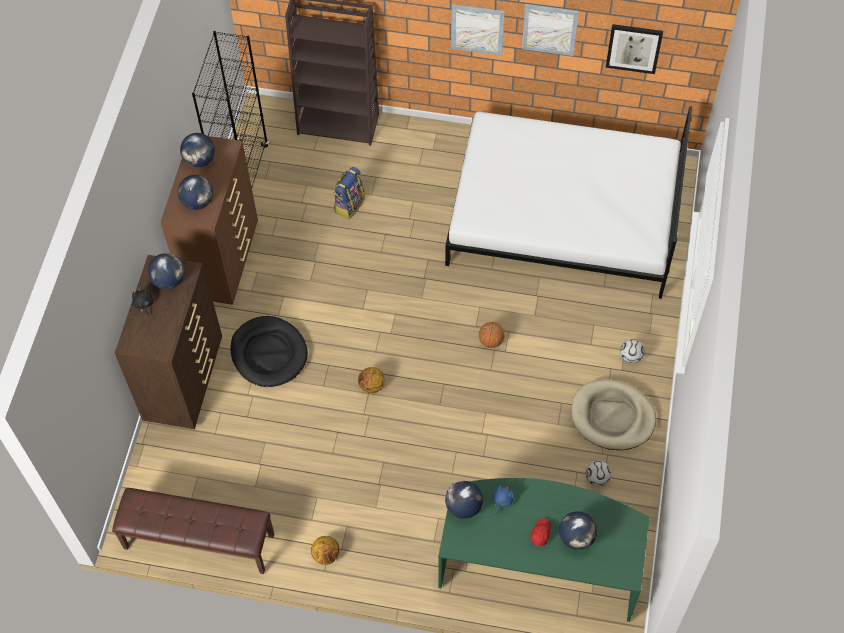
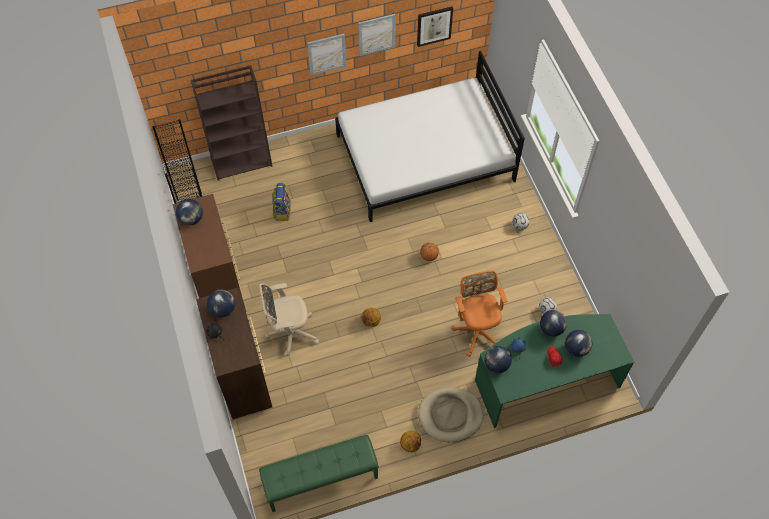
camera: 30 degrees left, 0 degrees up
(198, 202) = (208, 248): globe -> globe (551, 328)
(198, 542) = (321, 480): brown bench -> green bench
(269, 353) = (290, 333): black dog bed -> beige office chair
(493, 459) = (477, 330): none -> orange office chair
(612, 417) = (532, 268): beige dog bed -> beige dog bed (450, 415)

